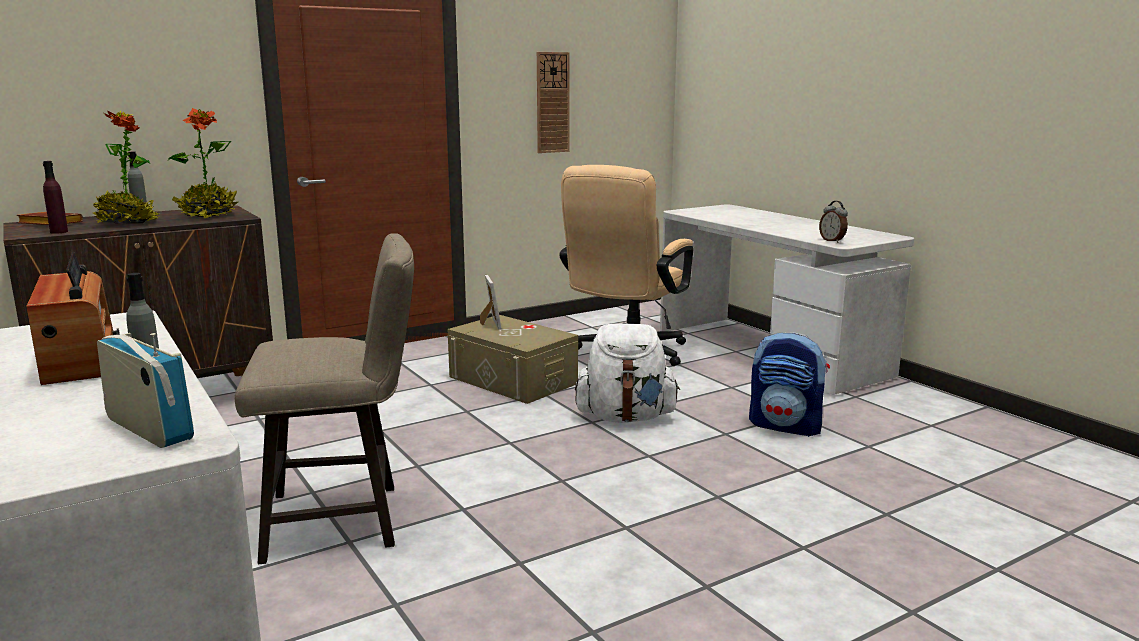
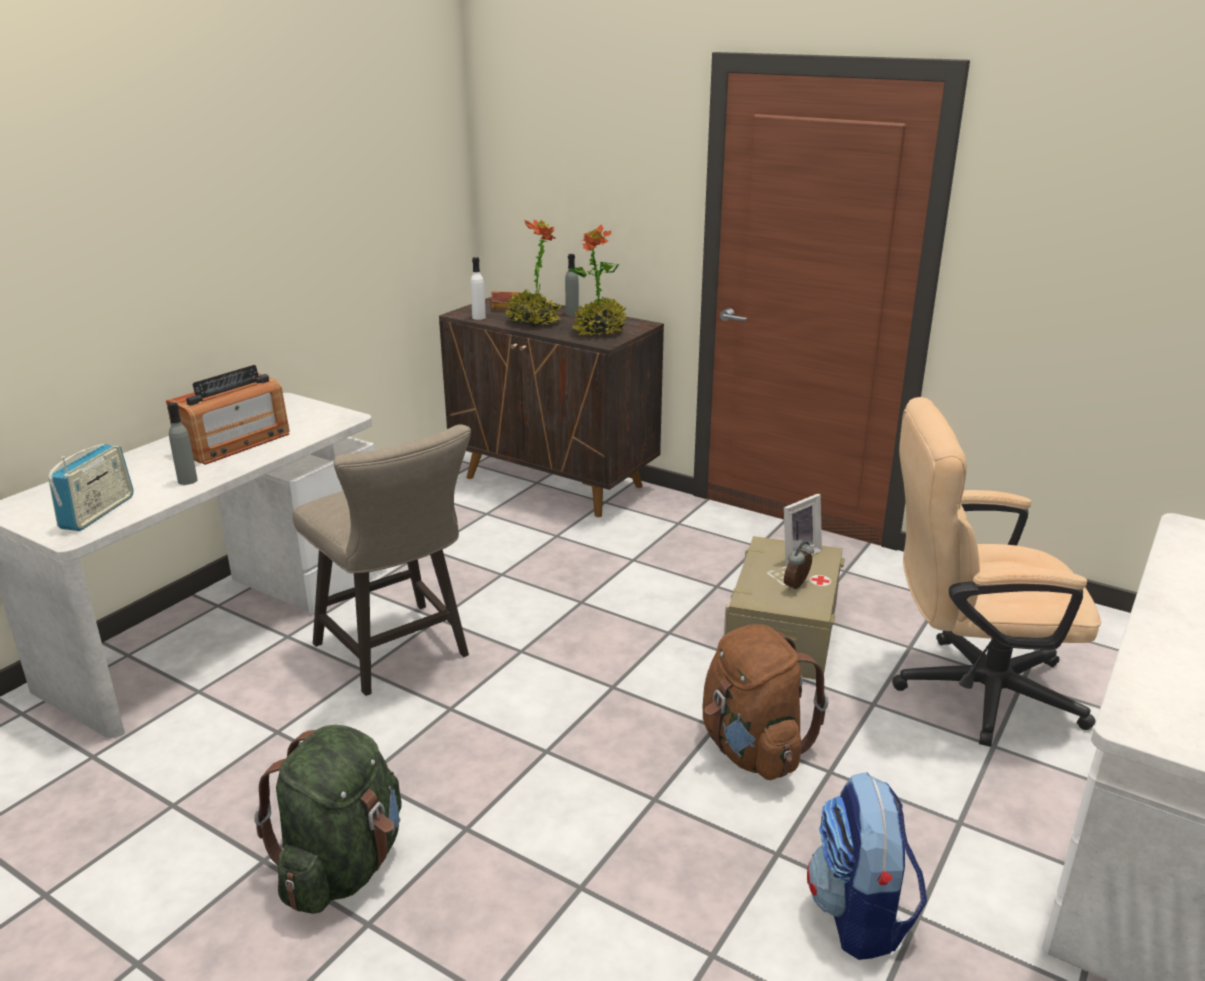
camera: 65 degrees right, 10 degrees up
(59, 232) = (479, 317): purple bottle -> white bottle
(552, 102) = (1107, 278): wall clock -> none
(626, 417) = (752, 749): white backpack -> brown backpack
(630, 589) = (343, 866): none -> green backpack
(832, 241) = (1148, 712): alarm clock -> alarm clock (797, 586)

